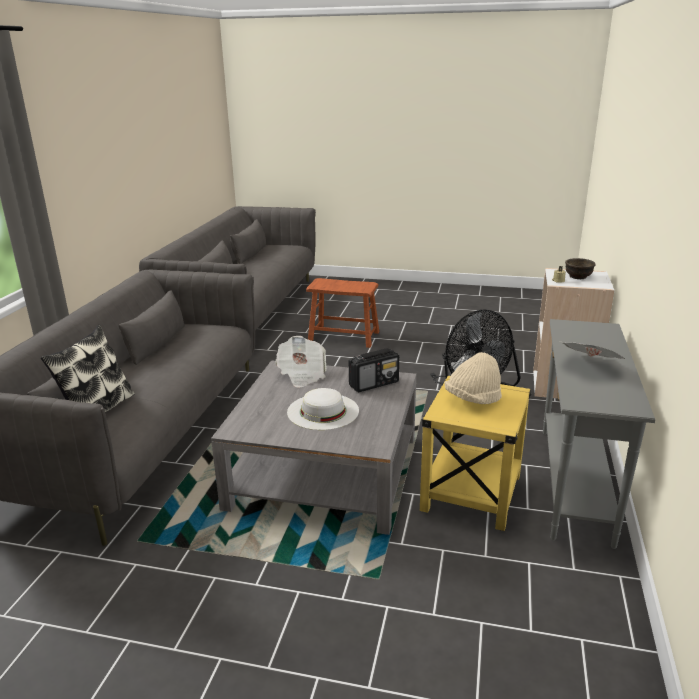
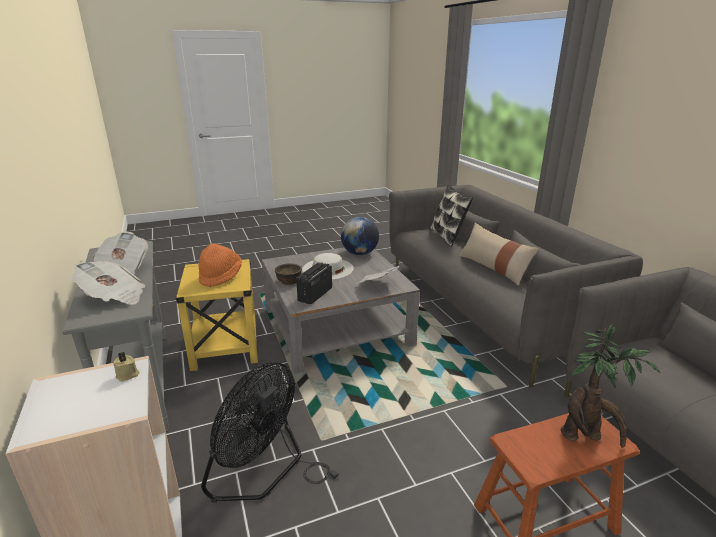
camera: 145 degrees right, 0 degrees up
(164, 356) = (493, 268): none -> beige pillow
(252, 422) = (359, 253): none -> globe
(330, 283) = (586, 437): none -> potted plant
(472, 399) = (221, 277): beige hat -> orange hat
(578, 276) = (85, 402): brown bowl -> brown bowl (289, 281)
(587, 339) = (114, 297): none -> newspaper

